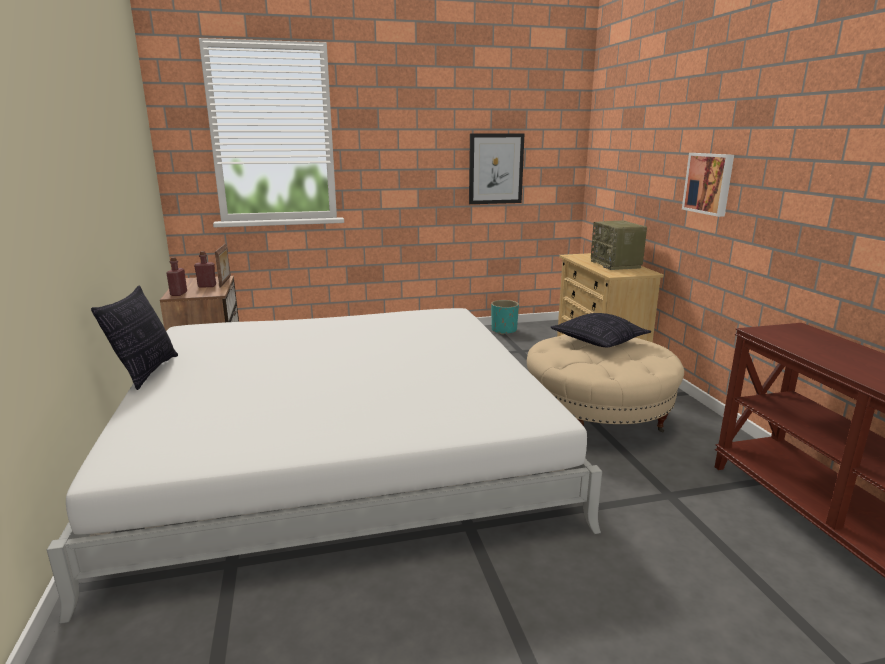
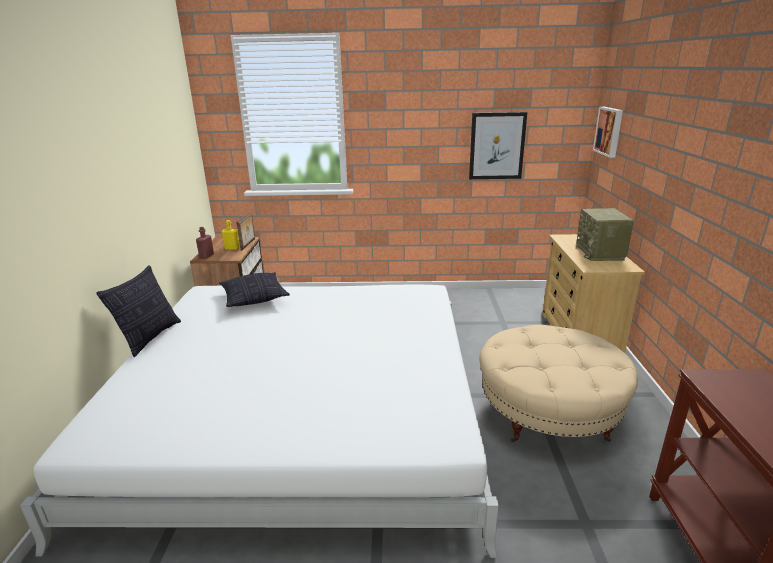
camera: 15 degrees right, 5 degrees up
(207, 286) = (232, 248): red bottle -> yellow bottle
(504, 330) = (496, 296): turquoise planter -> none
(598, 342) = (556, 341): pillow -> pillow (254, 298)
(709, 183) = (696, 189): picture -> picture (609, 131)

